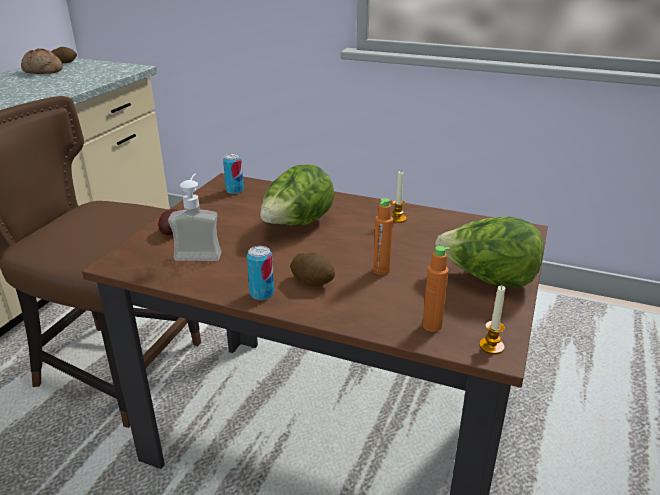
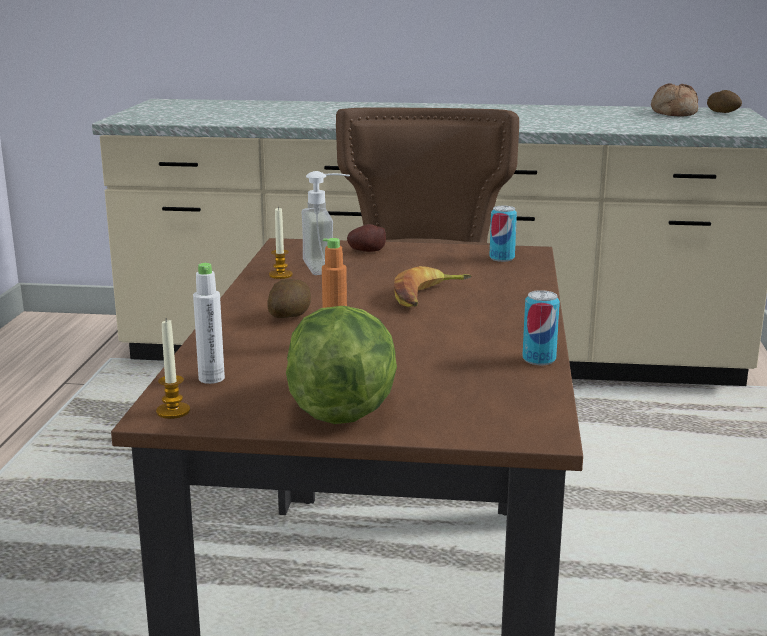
camera: 75 degrees right, 10 degrees down
(262, 294) = (252, 300): can -> can (539, 359)
(297, 225) = (428, 296): lettuce -> banana
(397, 218) = (499, 344): candle -> candle (280, 275)
(432, 326) = (211, 378): orange bottle -> white bottle

